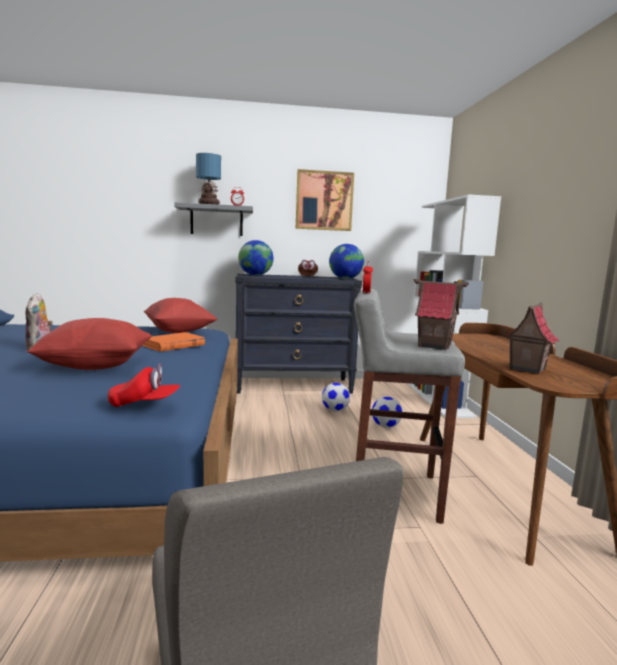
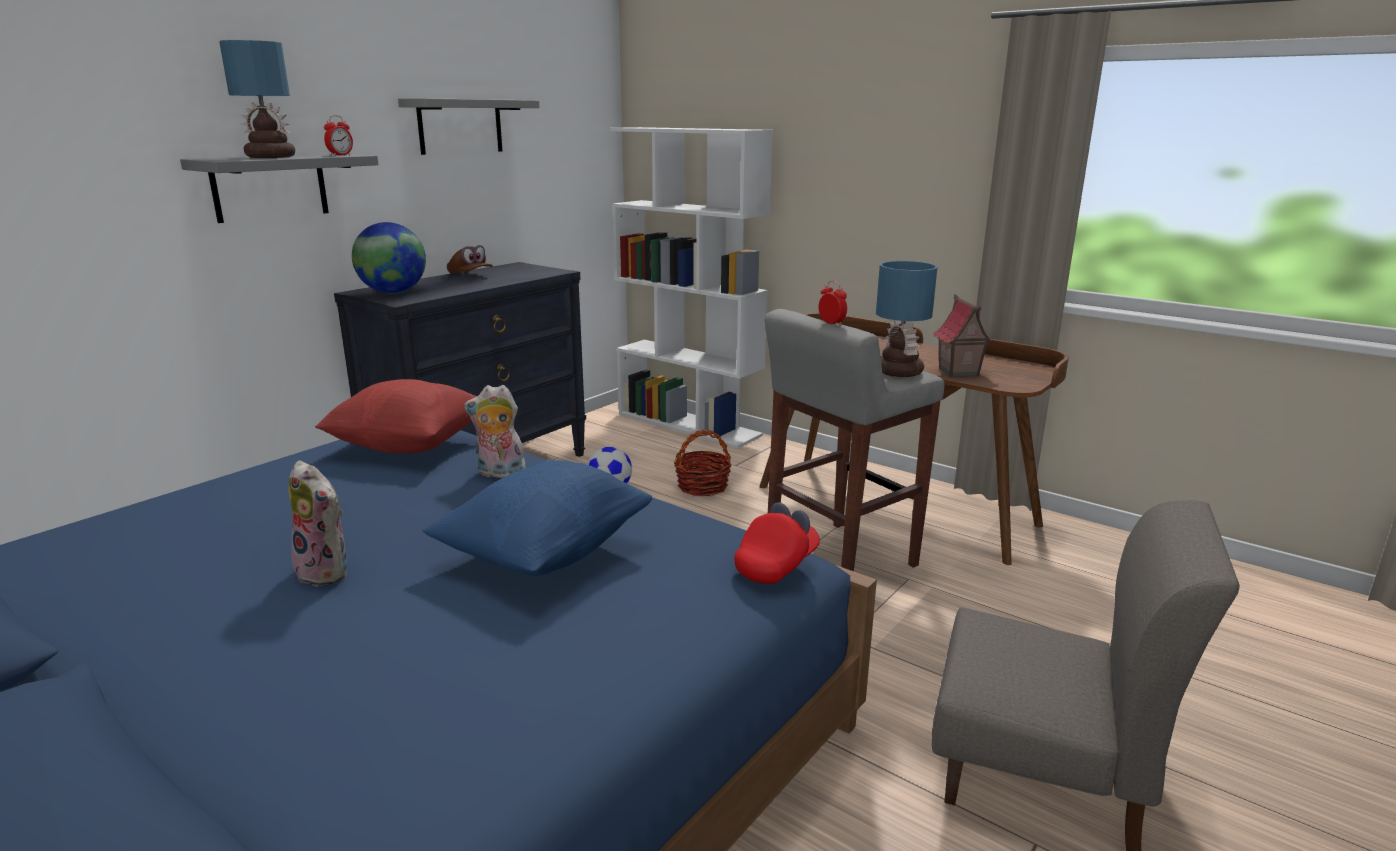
camera: 45 degrees left, 10 degrees up
(96, 366) = (546, 553): red pillow -> blue pillow
(173, 345) = (499, 474): orange book -> plush toy
(324, 201) = (460, 126): picture -> grey shelf
(345, 279) = (542, 270): globe -> none
(386, 426) = (702, 486): football -> basket
(434, 346) = (897, 371): toy house -> table lamp

